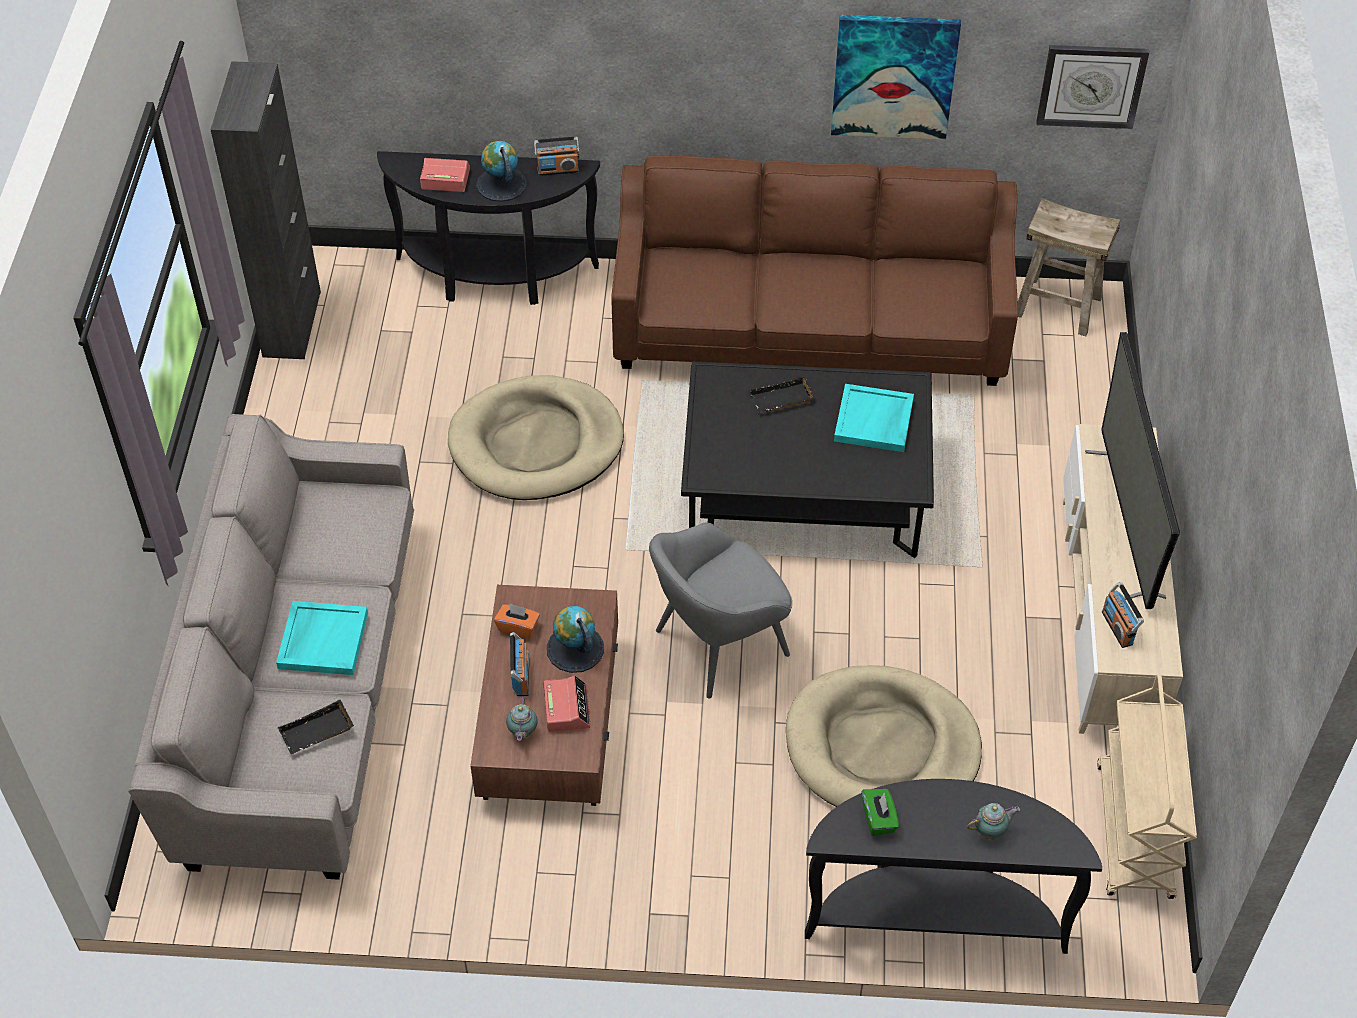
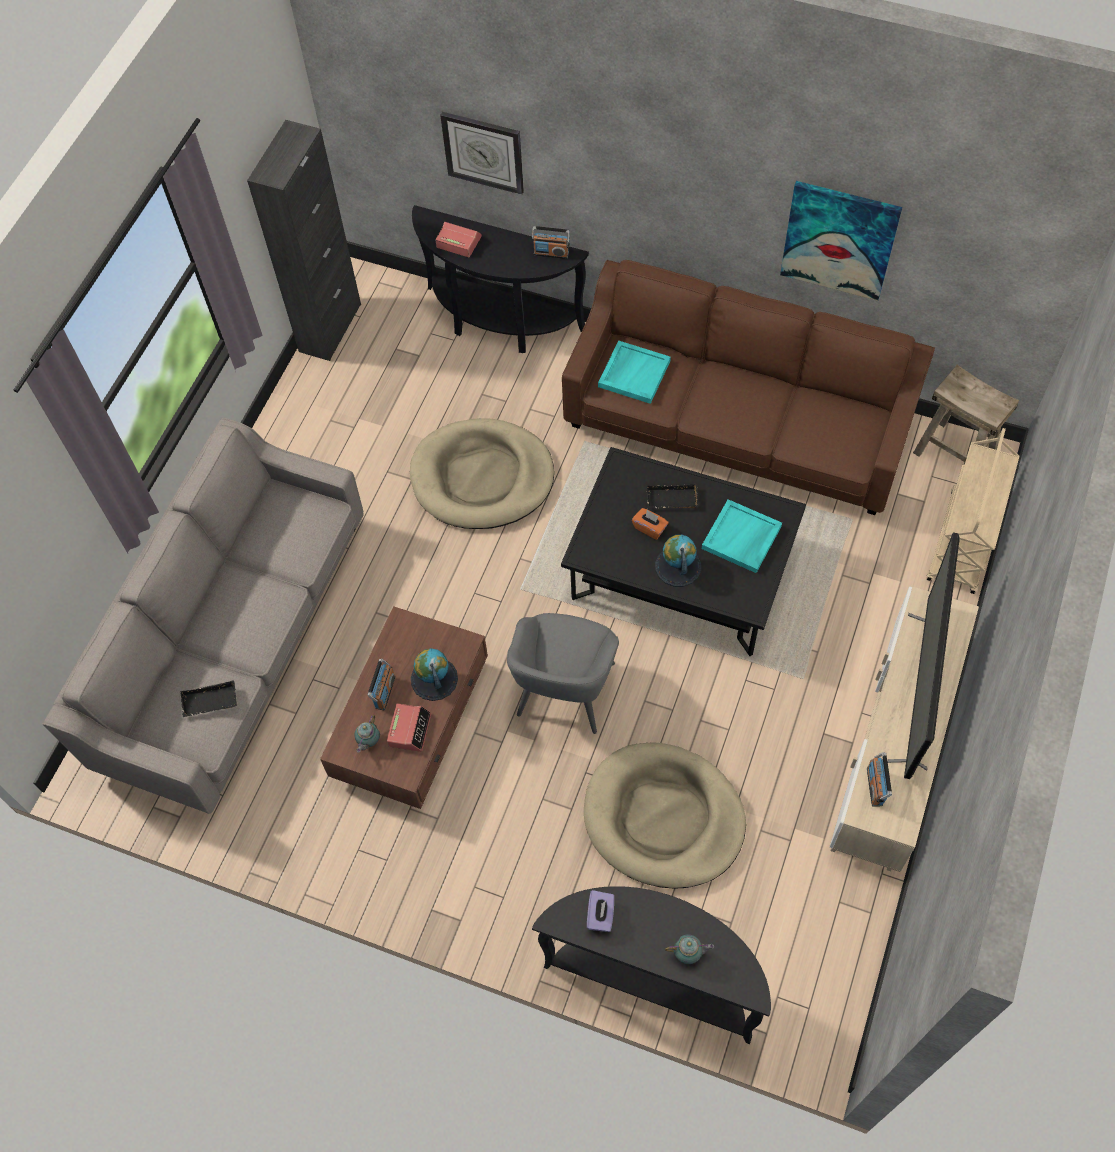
camera: 20 degrees right, 10 degrees up
(322, 640) = (240, 623): turquoise tray -> turquoise tray (634, 373)
(501, 184) = (501, 256): globe -> globe (677, 566)
(518, 627) = (396, 648): orange tissue box -> orange tissue box (650, 528)
(719, 644) = (565, 691): grey armchair -> grey armchair turned 60 degrees counterclockwise
(878, 819) = (600, 915): green tissue box -> purple tissue box
(1091, 85) = (1013, 285): wall clock -> wall clock (483, 152)
(1135, 832) = (845, 953): beige cart -> beige cart (962, 543)

